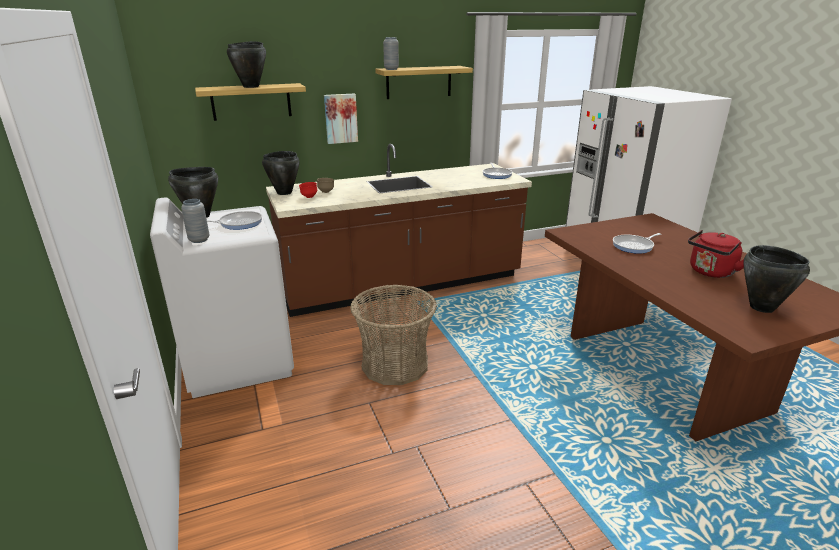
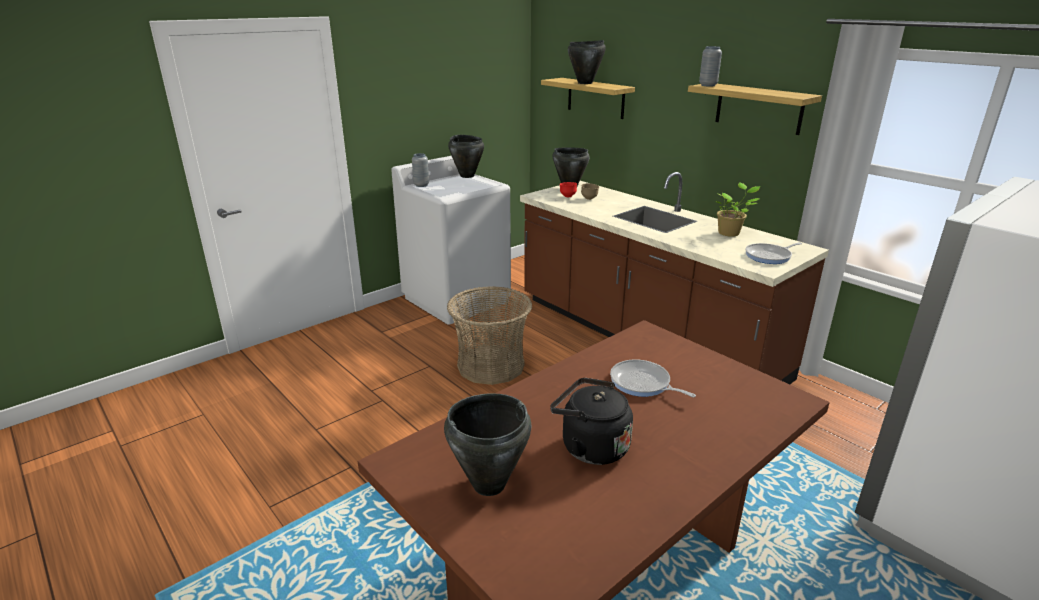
camera: 70 degrees right, 0 degrees up
(238, 223) = (460, 187): frying pan -> none
(340, 118) = (665, 132): picture -> none
(449, 174) = (730, 233): none -> potted plant
(710, 272) = (590, 447): red kettle -> black kettle

